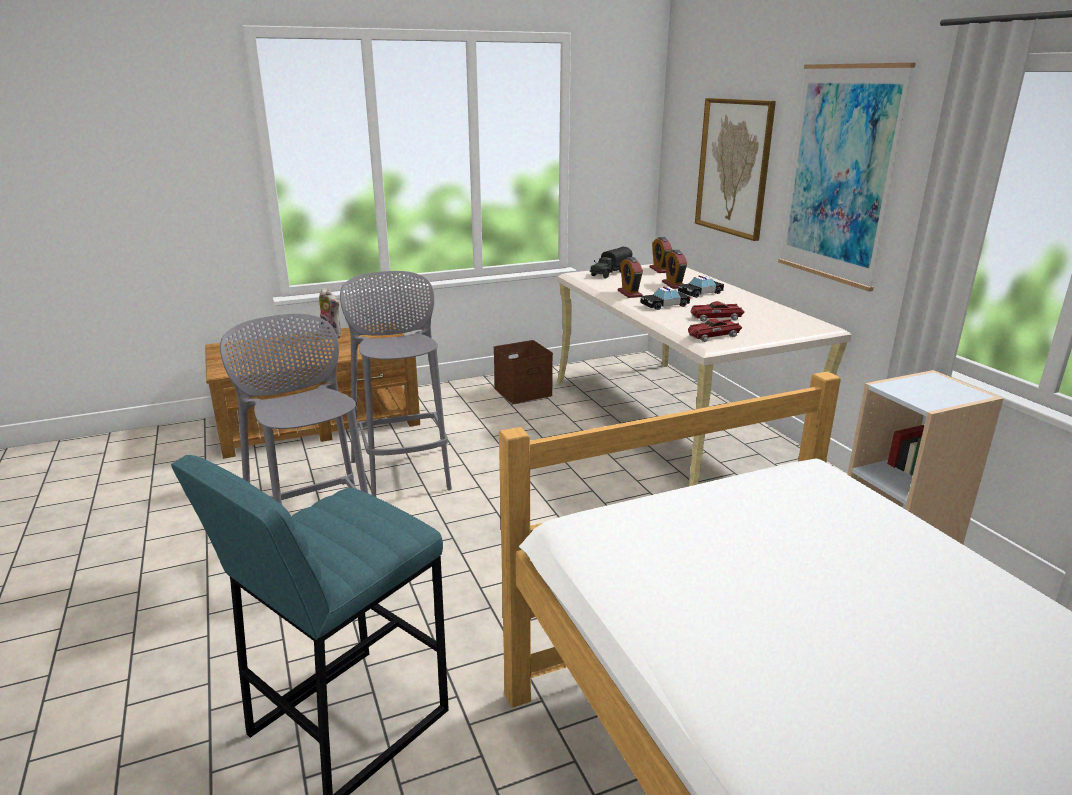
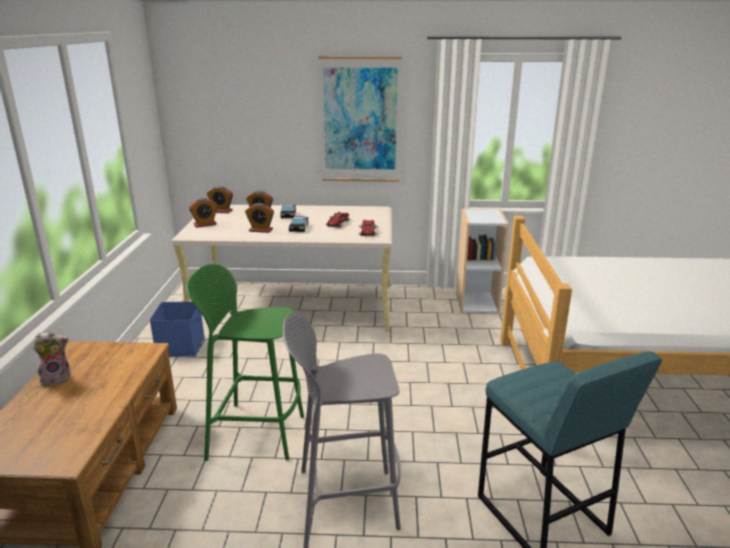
camera: 65 degrees left, 0 degrees up
(405, 473) = (255, 433): grey stool -> green stool
(523, 391) = (180, 345): brown storage box -> blue storage box
(610, 273) = (205, 224): toy truck -> alarm clock
(734, 167) = (259, 126): picture -> none

